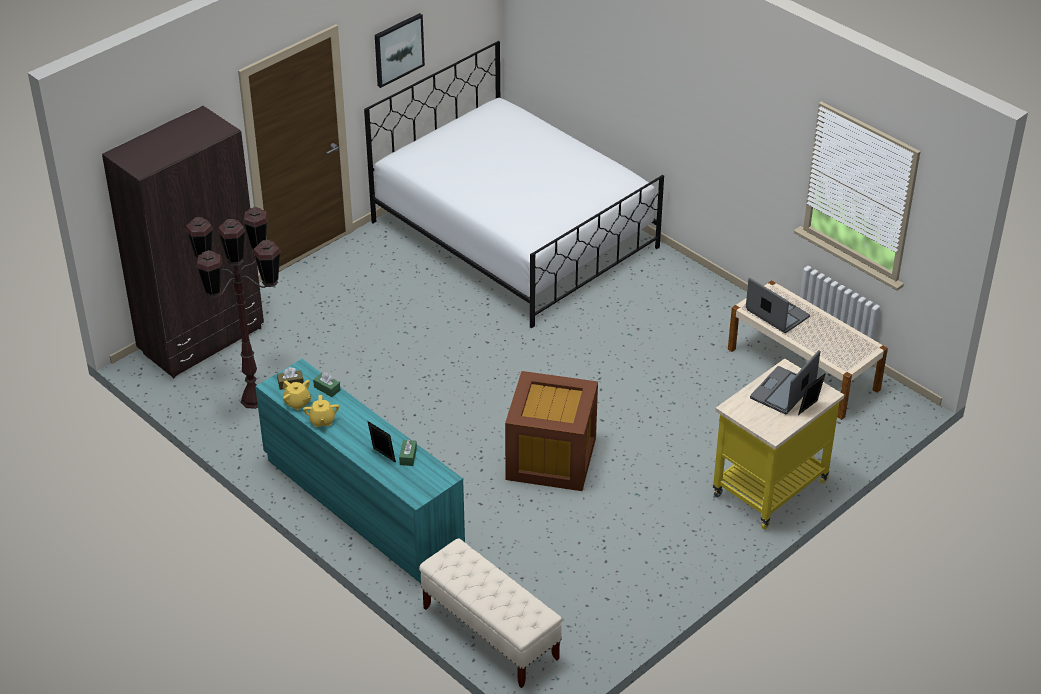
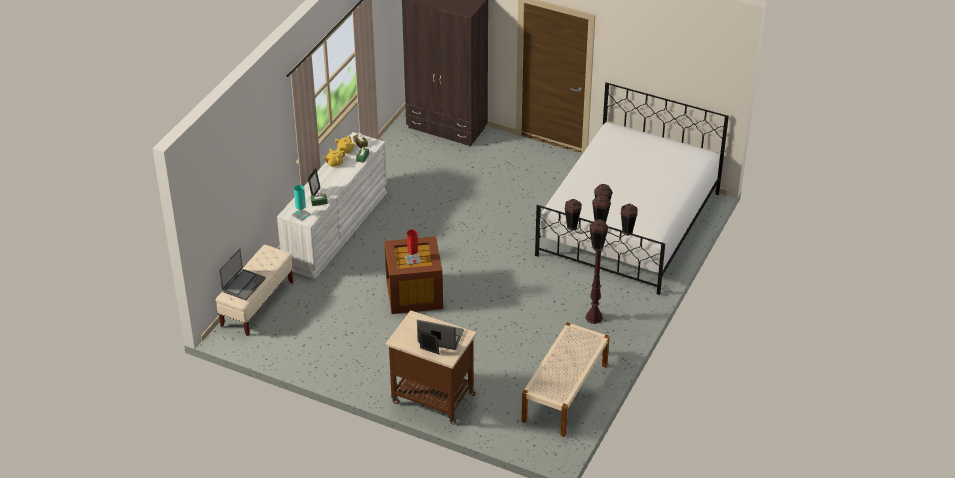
camera: 70 degrees right, 0 degrees up
(252, 400) = (405, 162): brown floor lamp -> brown floor lamp (593, 317)
(362, 508) = (335, 229): turquoise dresser -> white dresser
(398, 49) = (641, 63): picture -> none
(427, 482) = (301, 214): none -> turquoise table lamp
(556, 405) = (413, 259): none -> red table lamp
(770, 490) = (432, 398): yellow cart -> brown cart
(776, 314) = (571, 345): laptop -> laptop (243, 285)

